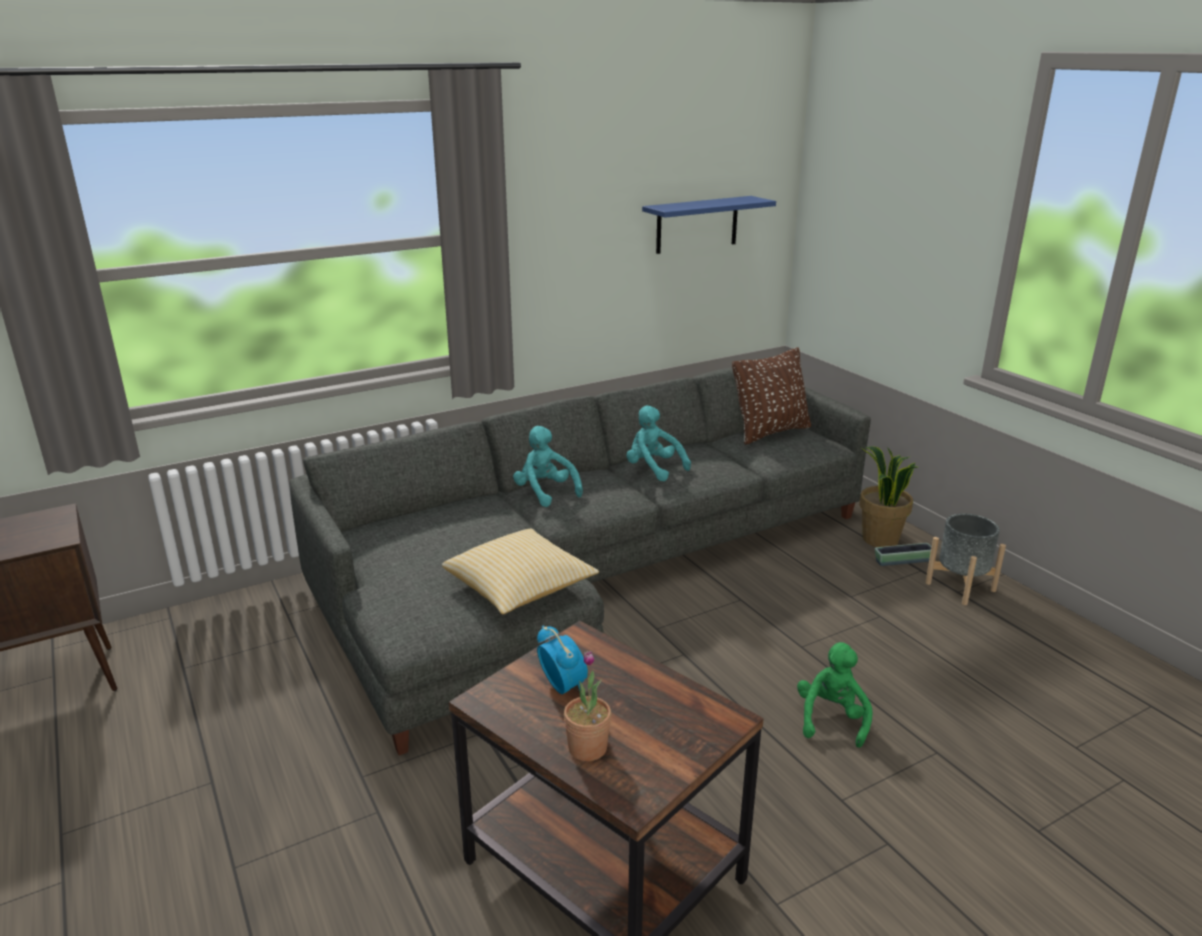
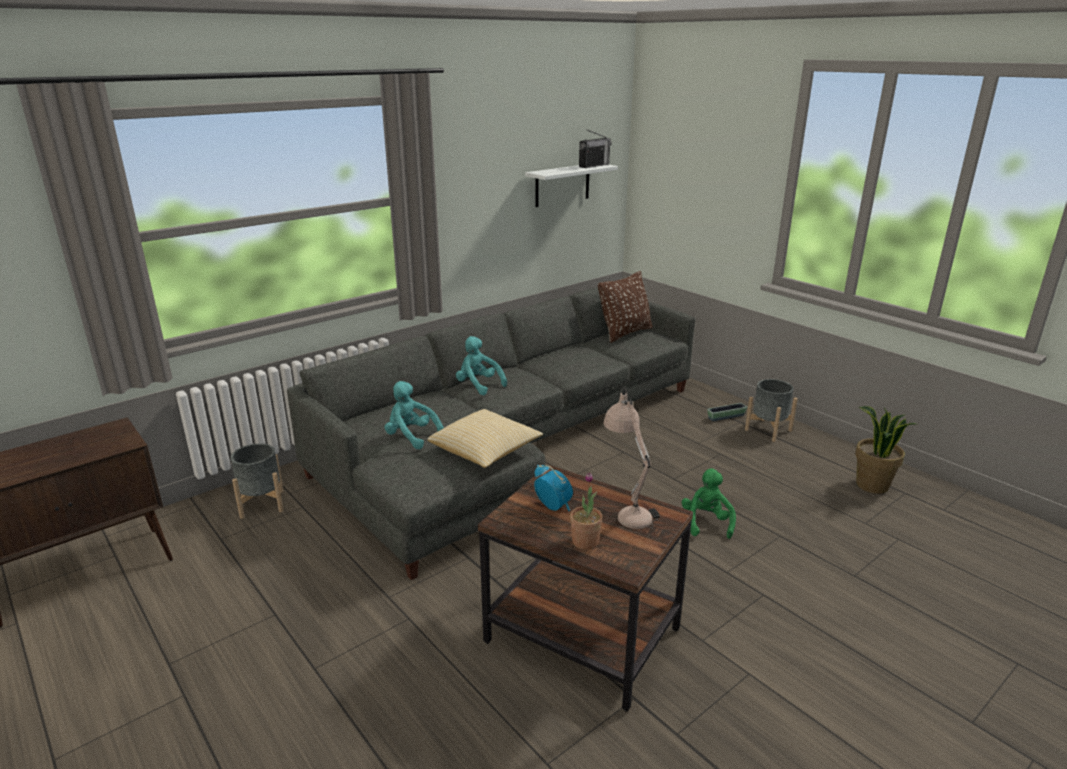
camera: 10 degrees left, 0 degrees up
(248, 625) = (262, 504): none -> grey planter
(653, 469) = (551, 363): turquoise plush toy -> turquoise plush toy (411, 437)
(668, 700) = (627, 507): none -> beige table lamp
(697, 224) = (562, 185): blue shelf -> white shelf
(742, 200) = (594, 166): none -> radio
(879, 539) = (707, 404): potted plant -> potted plant (871, 485)

